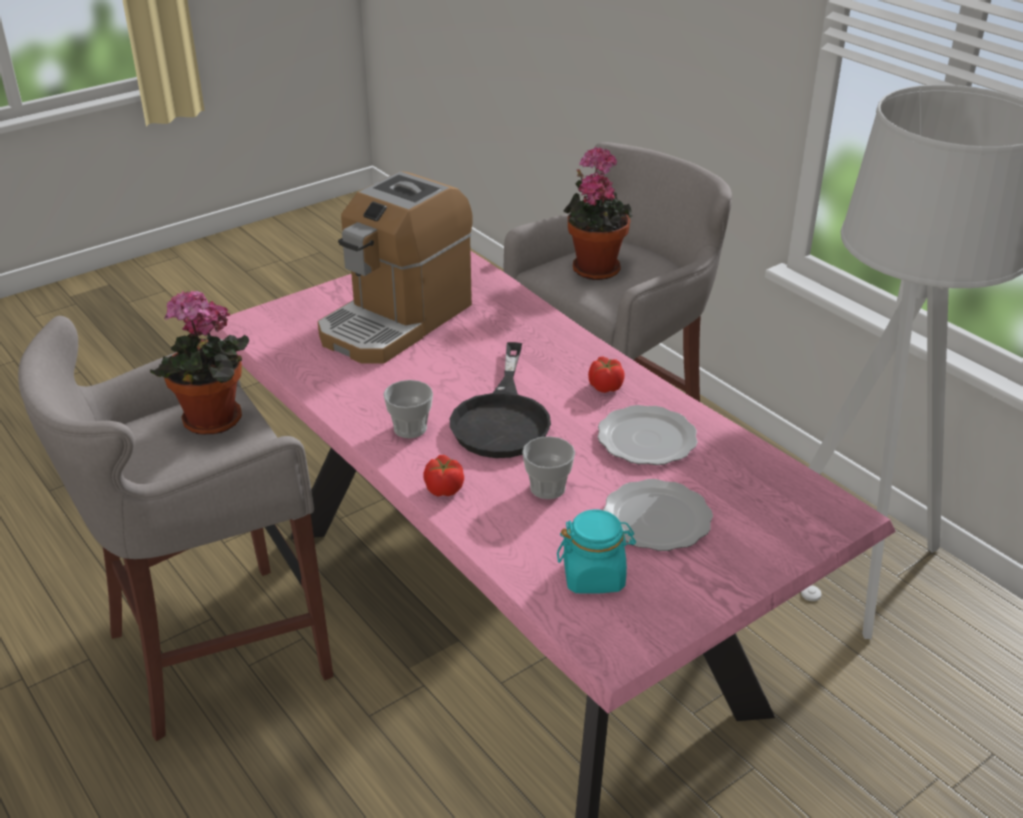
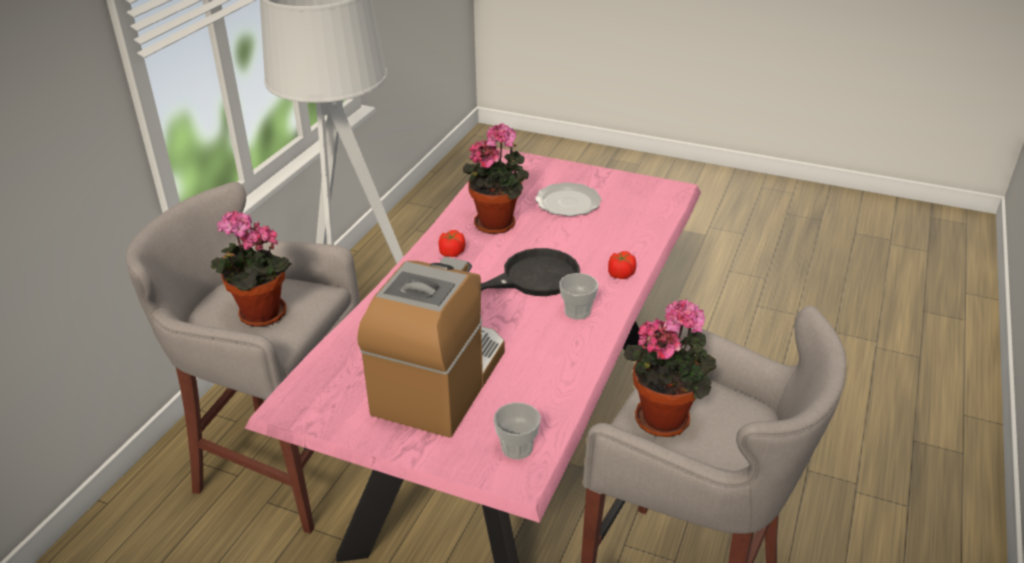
camera: 120 degrees left, 0 degrees up
(396, 321) = (440, 382): coffee machine -> coffee machine turned 75 degrees counterclockwise
(547, 488) = (580, 241): cup -> cup (517, 448)
(594, 576) = (632, 207): turquoise jar -> none
(647, 440) = (498, 223): plate -> potted plant

